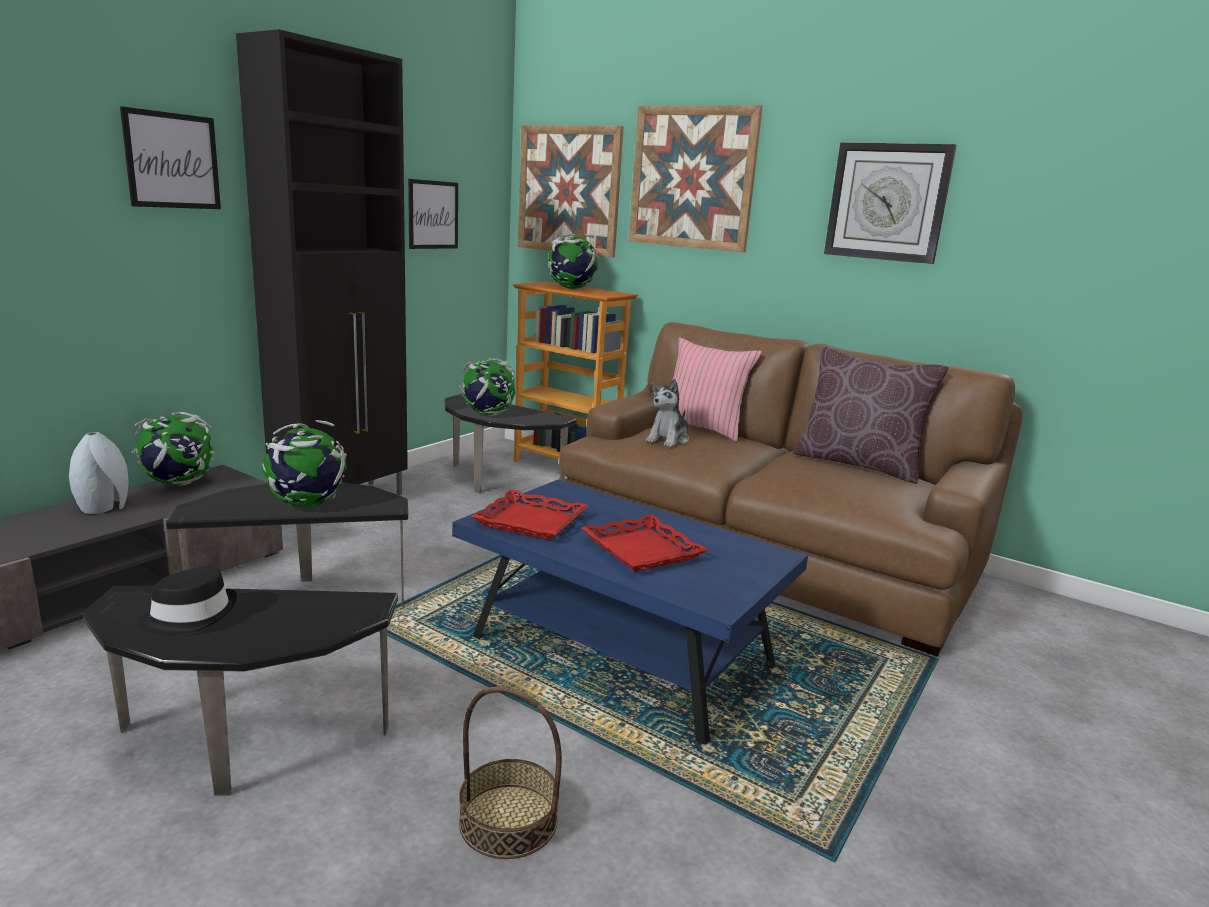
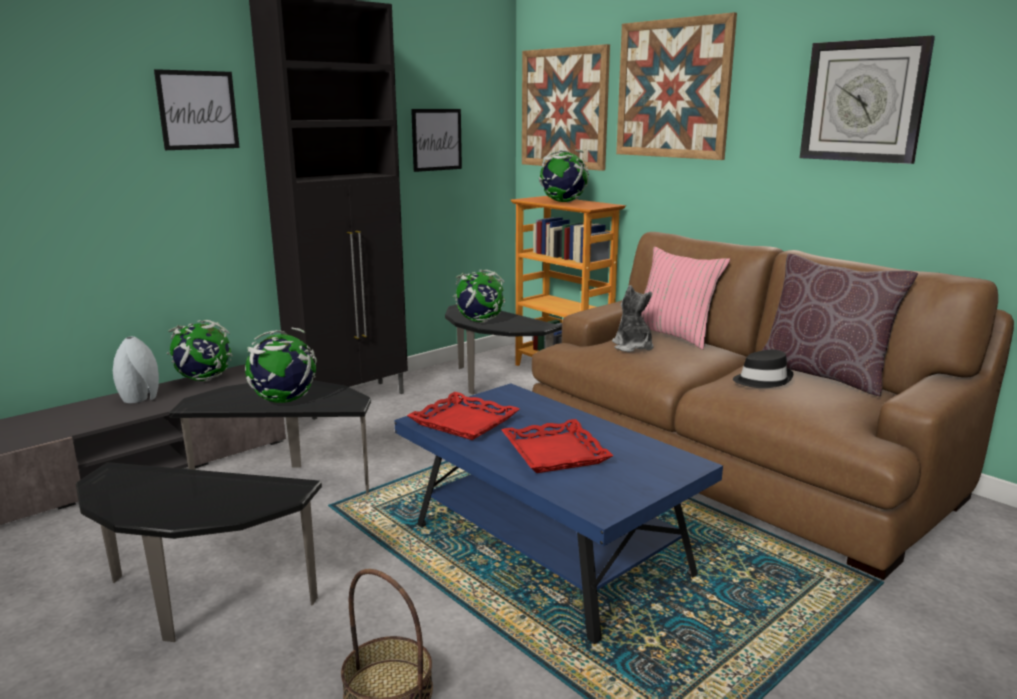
camera: 15 degrees right, 0 degrees up
(190, 615) = (151, 489): black hat -> black hat (762, 380)
(668, 440) = (632, 347): plush toy -> plush toy turned 120 degrees clockwise

